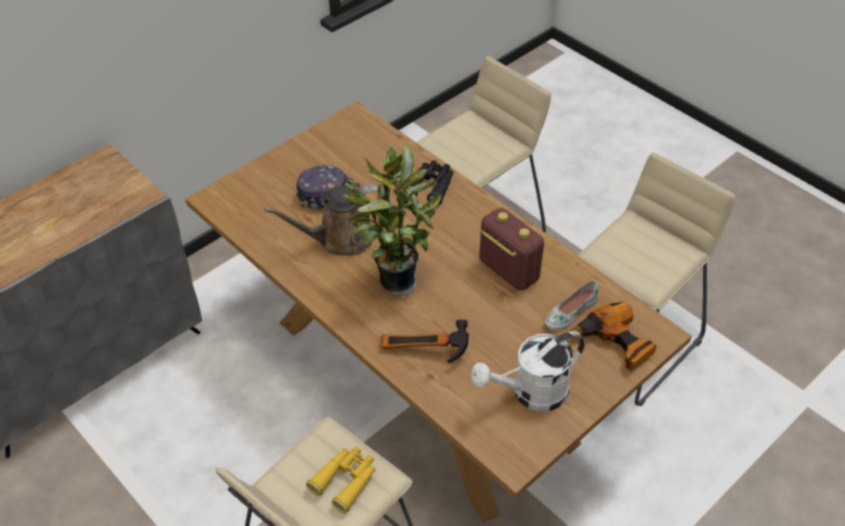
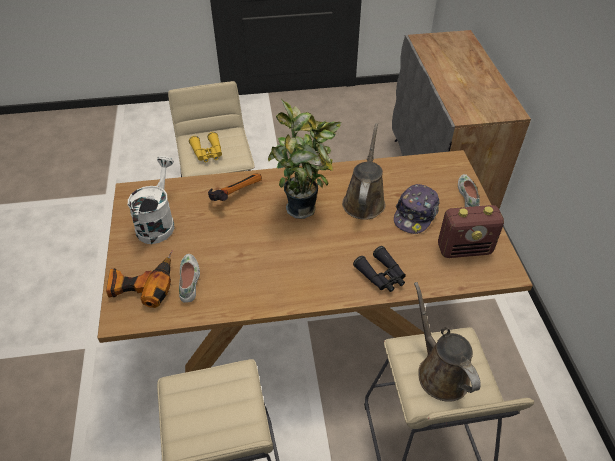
camera: 125 degrees right, 0 degrees up
(268, 169) = (468, 196): none -> white shoe
(476, 144) = (440, 371): none -> brown watering can
(507, 270) = (257, 269): radio -> radio (464, 249)

